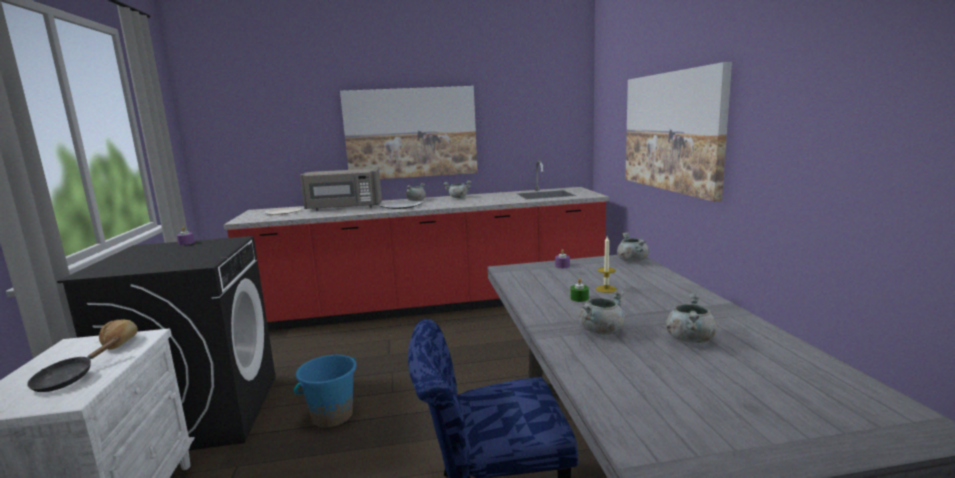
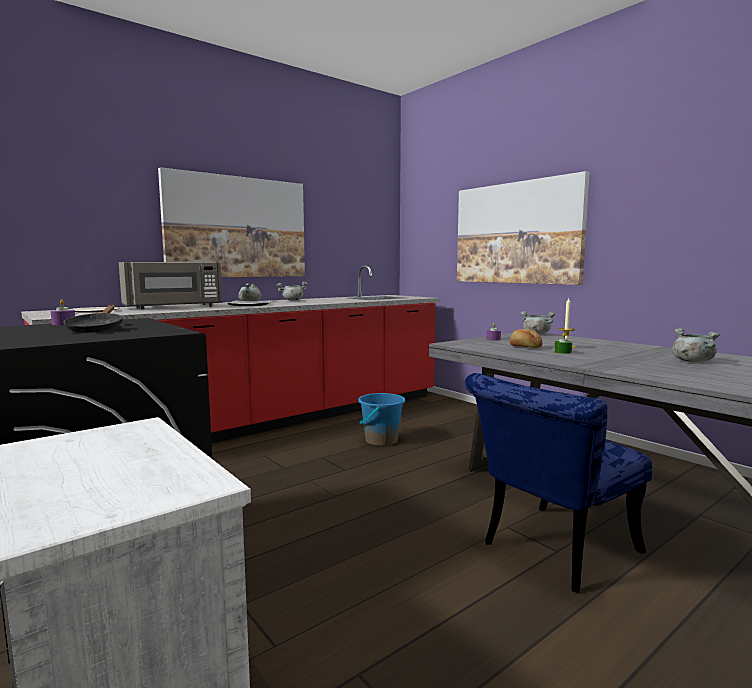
camera: 30 degrees left, 5 degrees down
(69, 378) = (135, 471): black frying pan -> black frying pan (96, 329)
(120, 343) = (117, 435): bread -> bread (525, 347)
(332, 416) = (296, 530): blue bucket -> blue bucket (381, 440)
(601, 330) = (629, 363): grey cooking pot -> none

